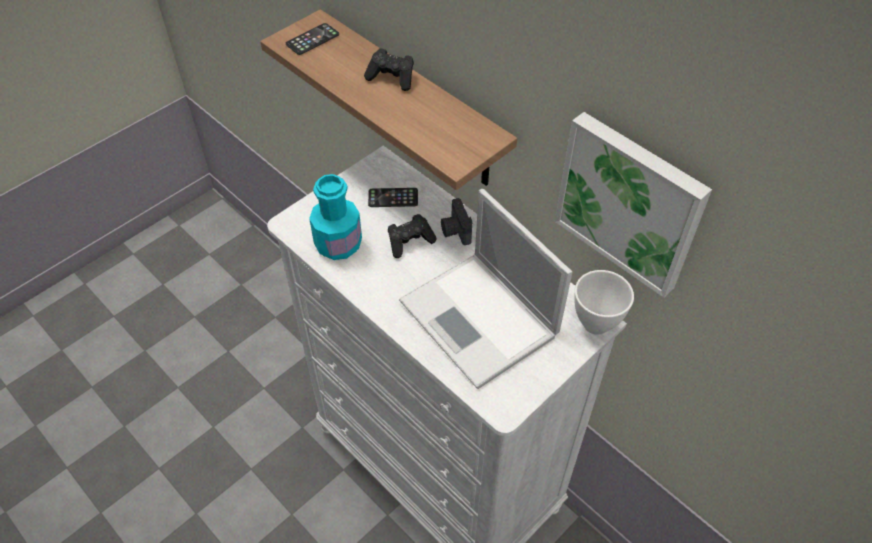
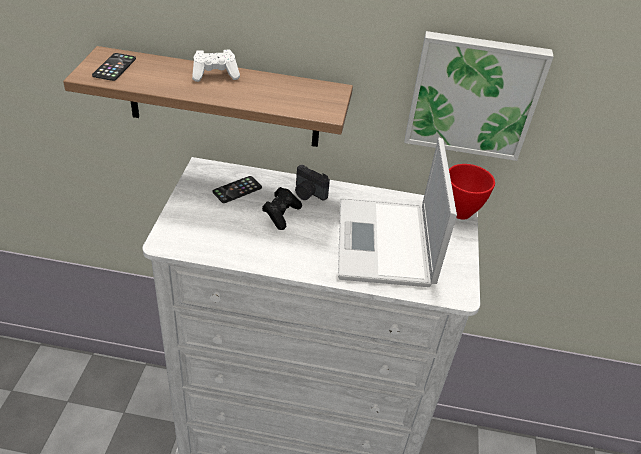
camera: 40 degrees left, 10 degrees down
(338, 244) = (224, 240): turquoise bottle -> none
(392, 78) = (215, 75): black game controller -> white game controller
(480, 320) = (385, 244): laptop -> laptop turned 75 degrees clockwise
(596, 323) = (460, 211): white bowl -> red bowl

